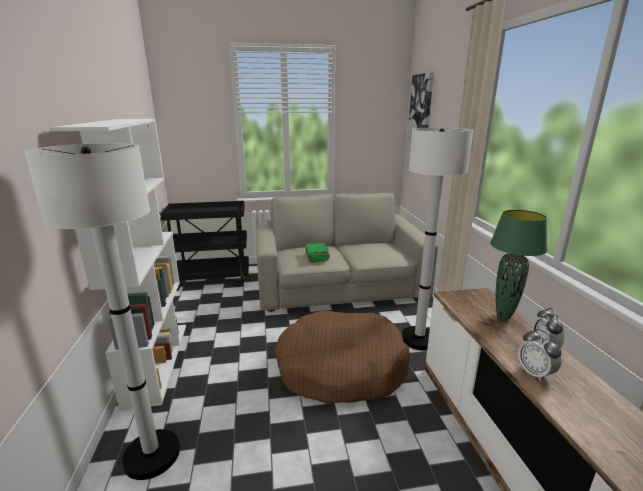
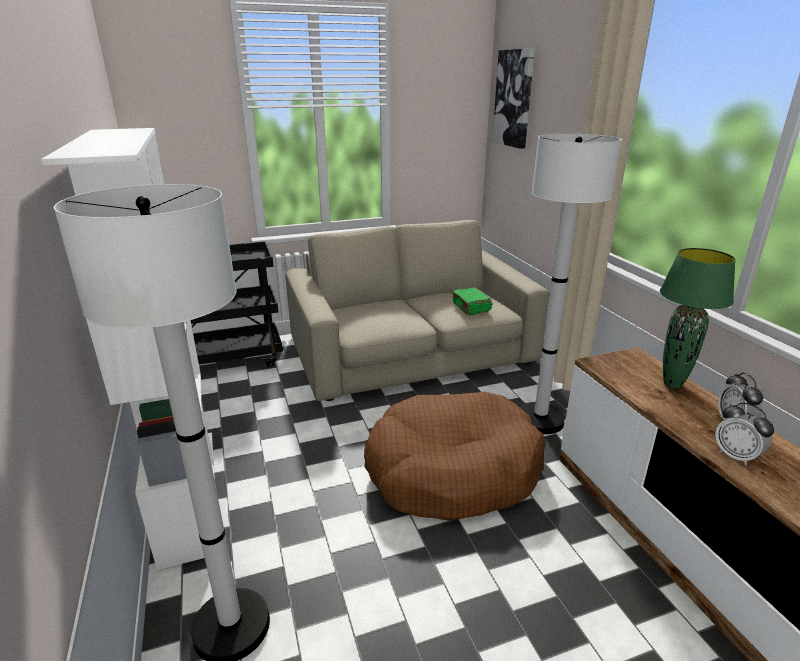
camera: 10 degrees left, 5 degrees up
(316, 257) = (388, 319): green book -> green book (471, 308)

